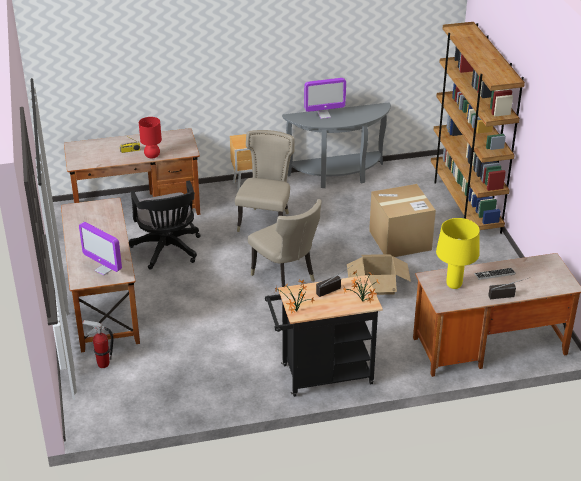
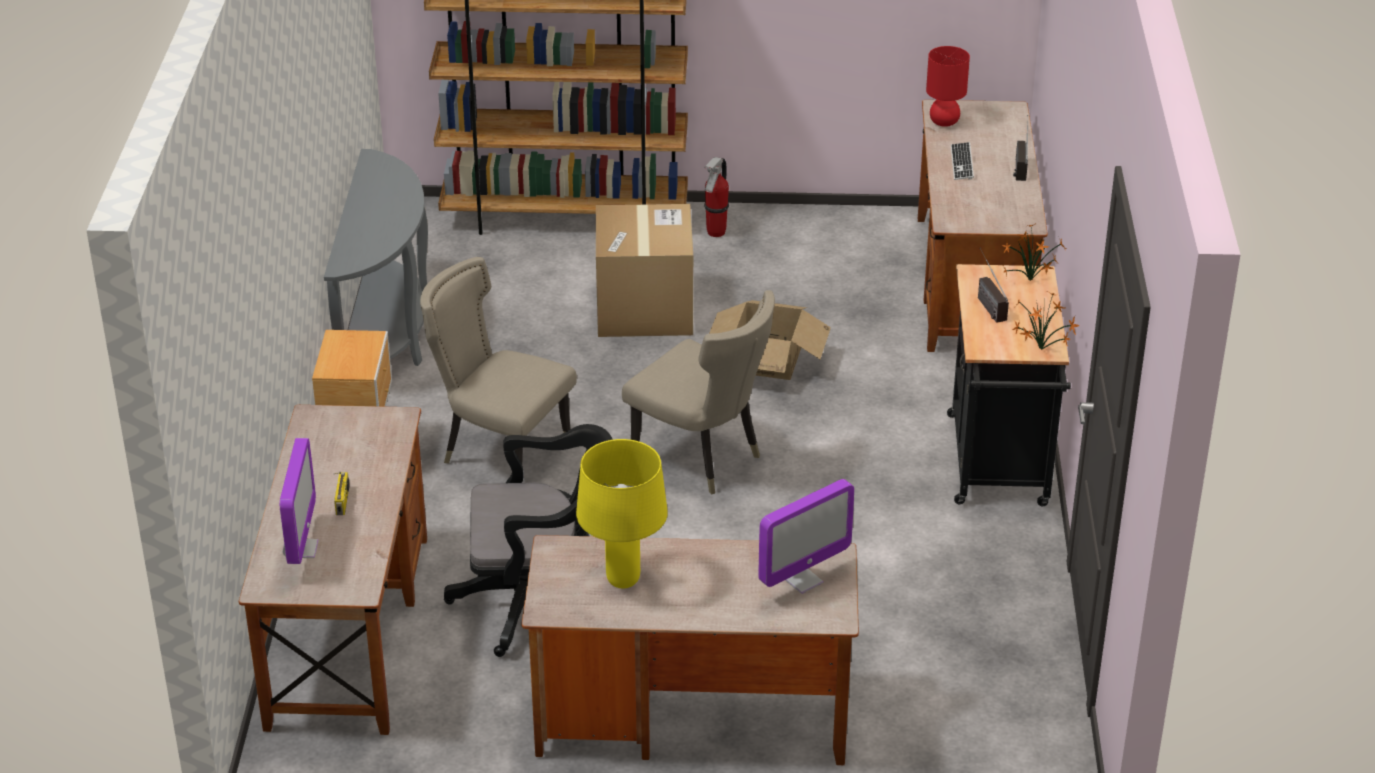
camera: 75 degrees left, 0 degrees up
(103, 364) = (891, 737): fire extinguisher -> fire extinguisher (716, 233)
(152, 156) = (385, 471): red table lamp -> red table lamp (943, 122)
(286, 278) = (702, 459): beige chair -> beige chair turned 60 degrees clockwise
(324, 115) = (363, 228): monitor -> monitor (301, 549)
(454, 285) = (979, 203): yellow table lamp -> yellow table lamp (622, 579)

